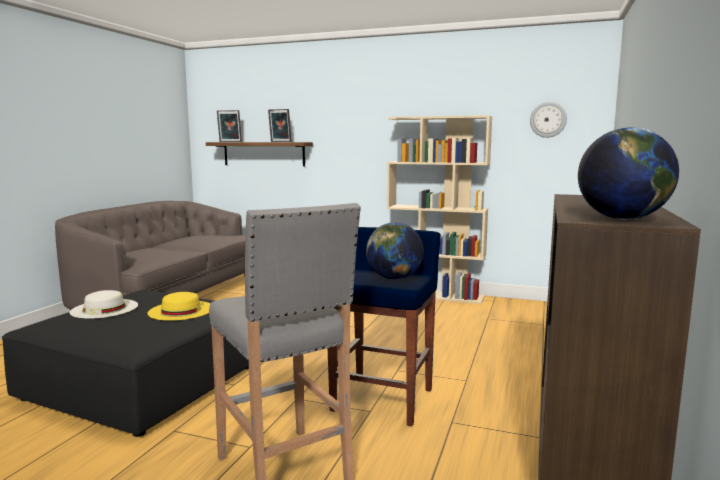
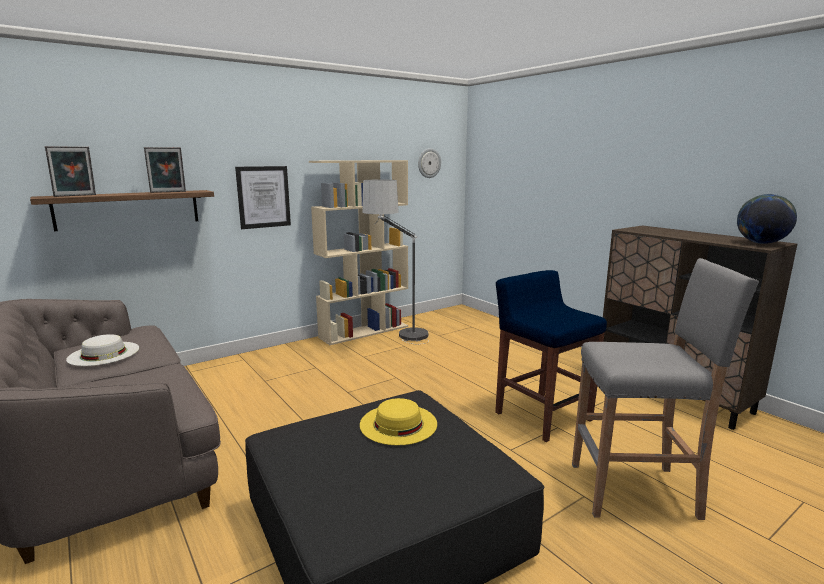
camera: 55 degrees left, 5 degrees up
(104, 308) = (322, 471): white hat -> white hat (104, 353)
(355, 150) = (263, 197): none -> picture
(394, 279) = (568, 314): globe -> none
(435, 312) = (400, 344): none -> floor lamp

